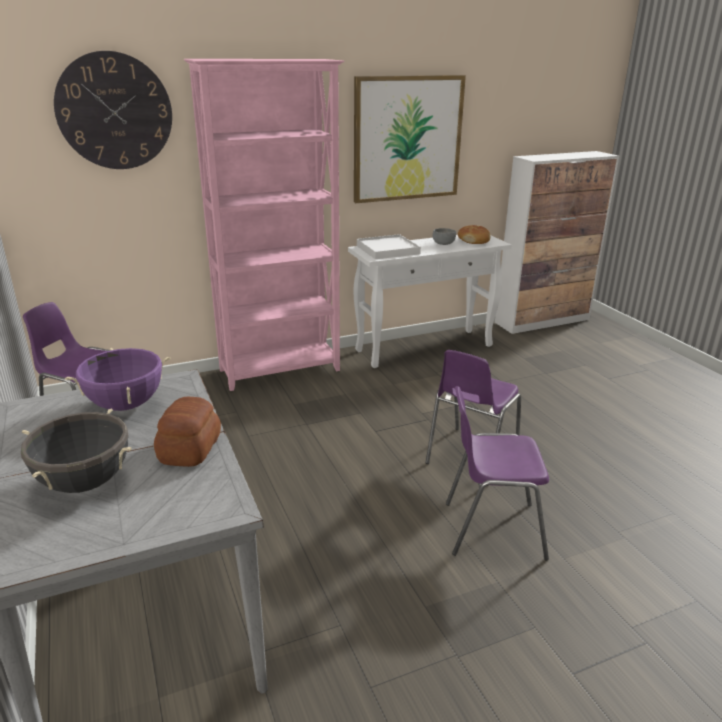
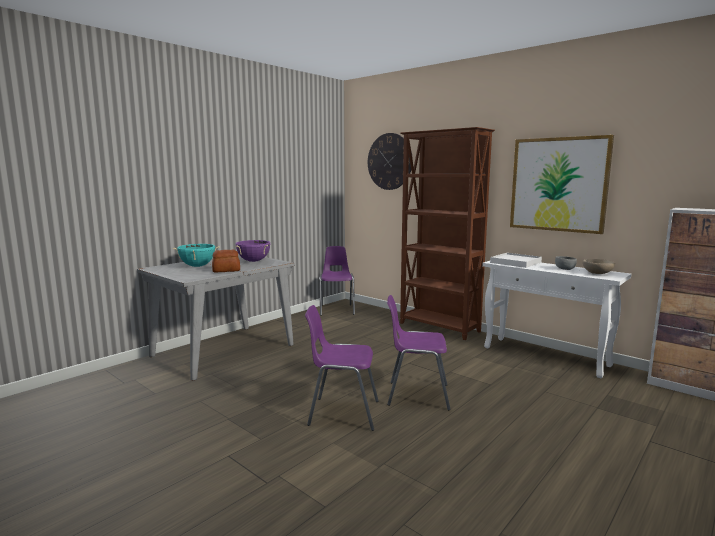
camera: 65 degrees right, 15 degrees down
(85, 483) = (197, 266): black cooking pot -> turquoise cooking pot
(281, 371) = (439, 327): pink bookcase -> brown bookcase
(474, 240) = (597, 273): bread -> beige bowl
(490, 529) = (342, 413): purple chair -> purple chair turned 60 degrees counterclockwise

